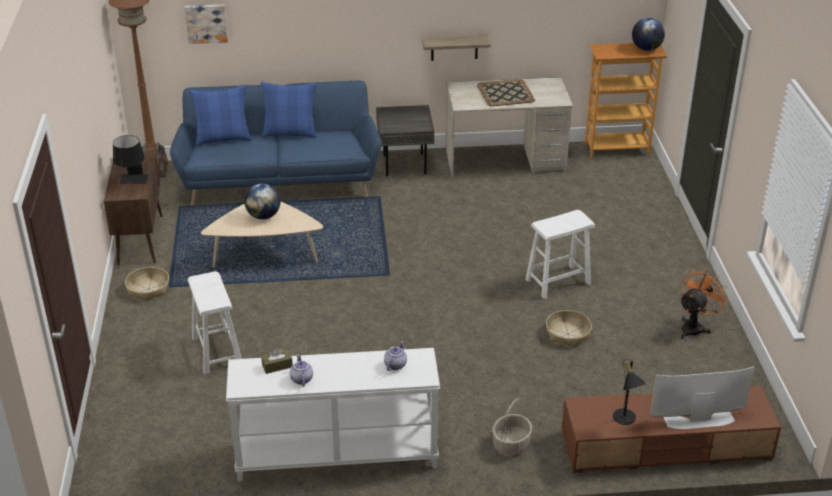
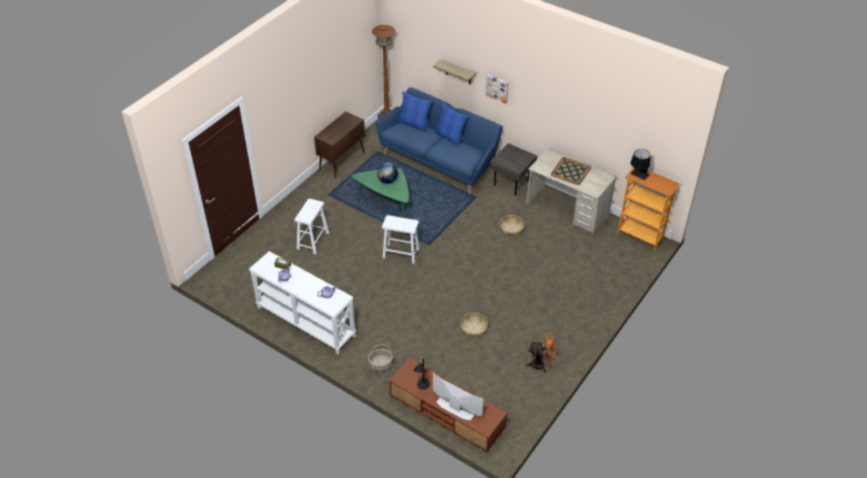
camera: 40 degrees right, 10 degrees up
(133, 182) = (336, 132): black table lamp -> black table lamp (638, 176)
(148, 289) = (318, 191): basket -> basket (511, 228)
(206, 23) = (425, 57): picture -> picture (497, 88)
(265, 254) = (386, 200): beige coffee table -> green coffee table
(454, 47) = (555, 129): shelf -> shelf (458, 72)
(558, 281) = (505, 297): white stool -> white stool (401, 253)
(646, 49) = (664, 185): globe -> none

